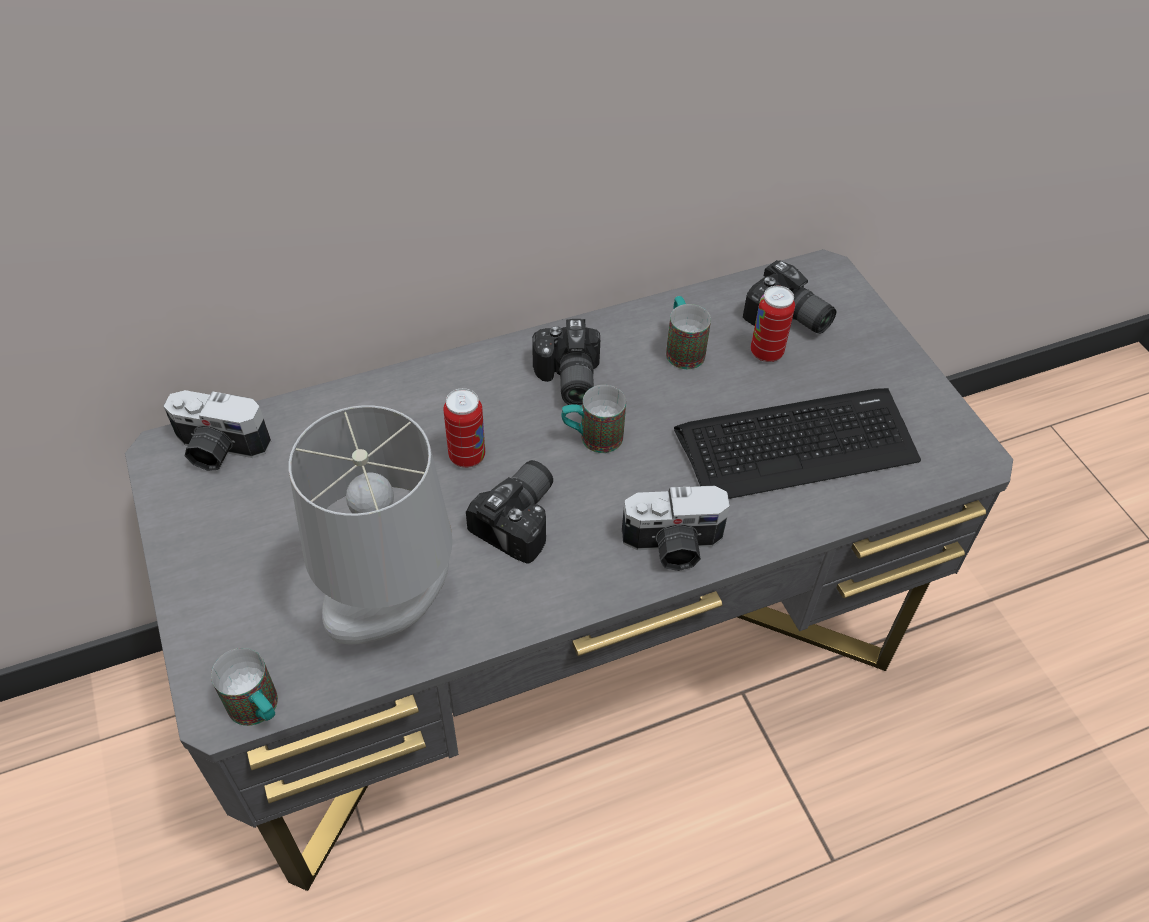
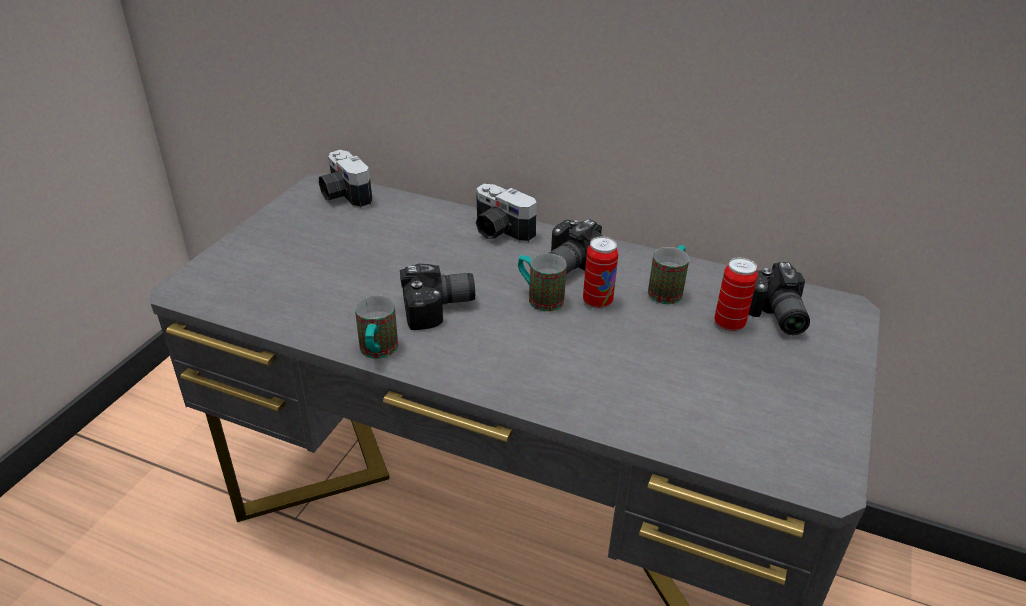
camera: 45 degrees right, 15 degrees down
(259, 710) = (194, 301): mug -> mug (377, 352)
(392, 611) = (312, 304): grey table lamp -> none
(467, 456) = (455, 265): can -> can (597, 302)
(673, 546) = (507, 378): camera -> camera (499, 232)
(797, 444) = (677, 383): keyboard -> none

